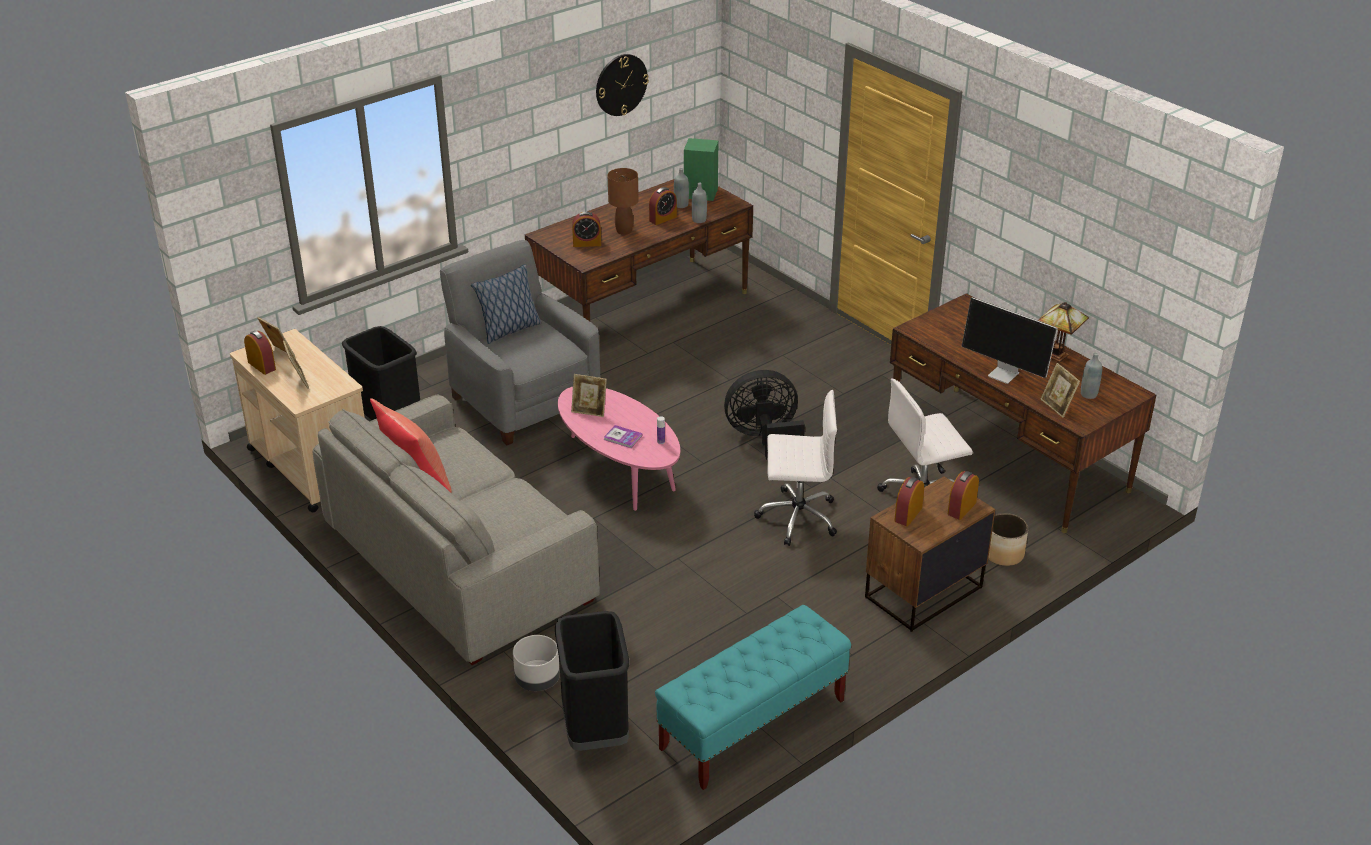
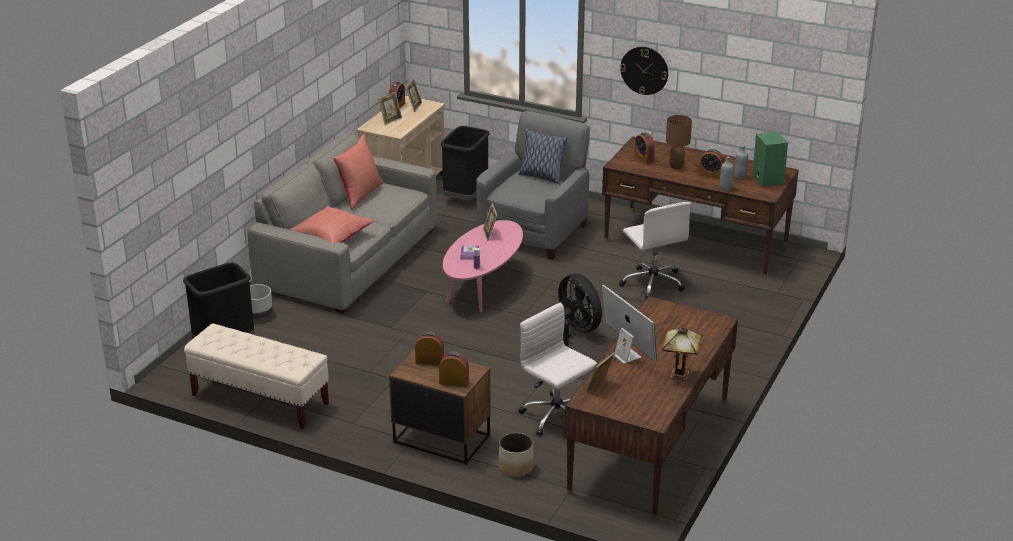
camera: 65 degrees right, 5 degrees down
(515, 528) = (331, 237): none -> red pillow
(621, 84) = (739, 62): wall clock -> wall clock (644, 70)
(752, 725) = (260, 399): turquoise bench -> beige bench
(796, 517) = (489, 367): white office chair -> white office chair (652, 282)
(1004, 374) = (625, 356): monitor -> monitor turned 135 degrees clockwise
(1088, 394) = (632, 399): grey bottle -> none

